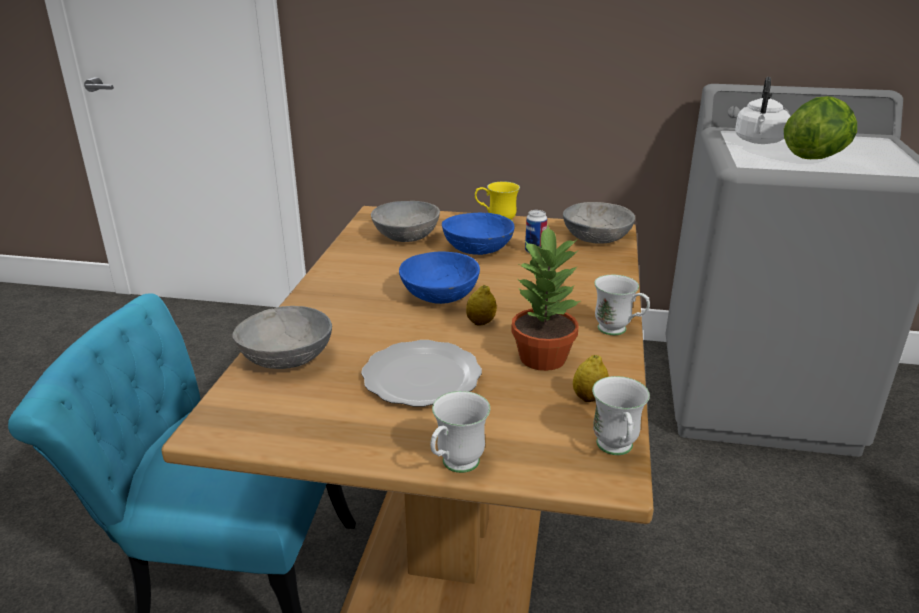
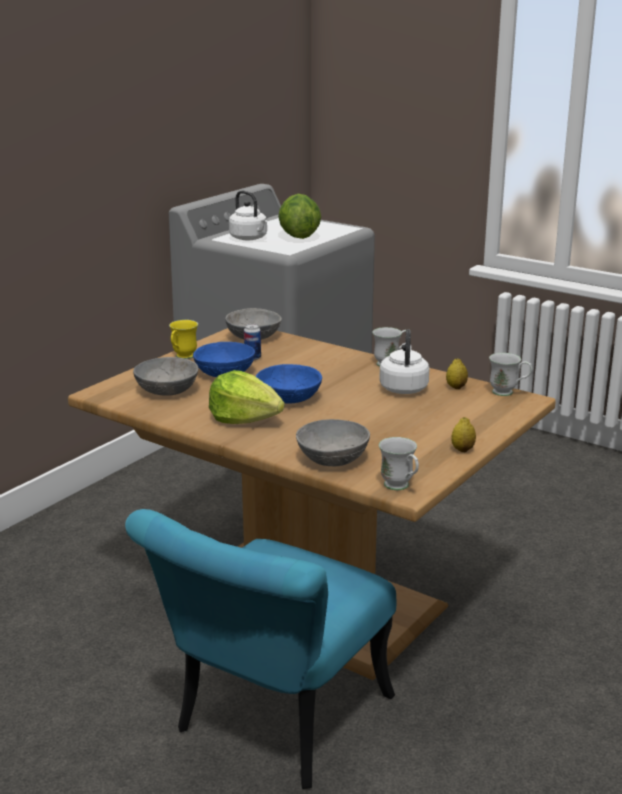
camera: 65 degrees left, 5 degrees down
(364, 285) = (244, 419): none -> lettuce
(421, 378) = (398, 423): plate -> none
(455, 467) = (496, 431): white mug -> white mug (400, 487)
(481, 322) = (343, 394): lemon -> lemon (462, 449)
(544, 357) = (403, 388): potted plant -> white kettle

